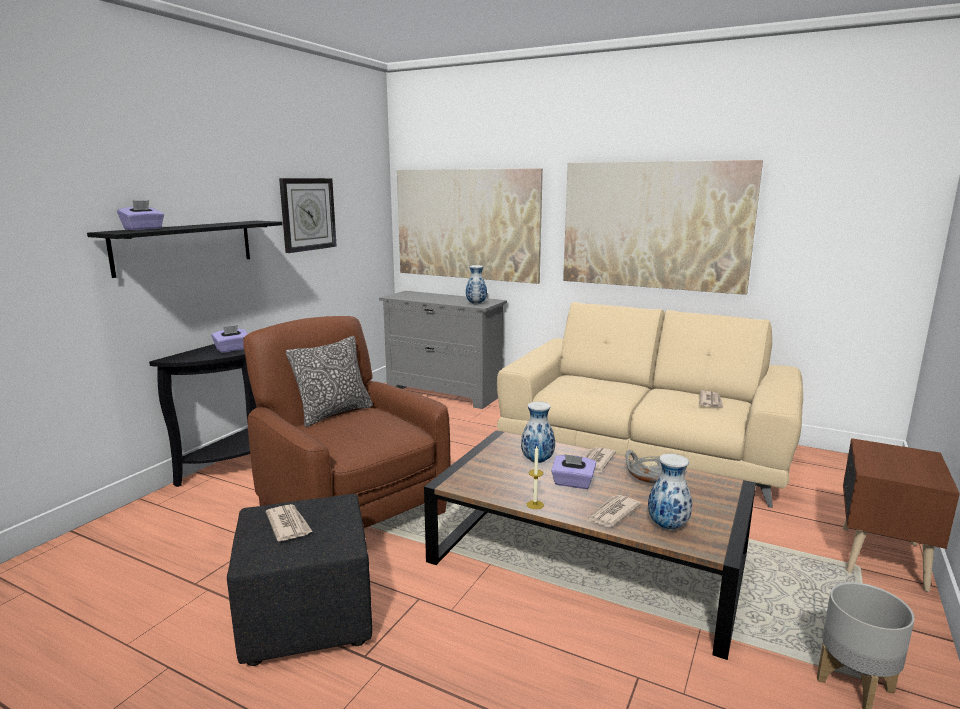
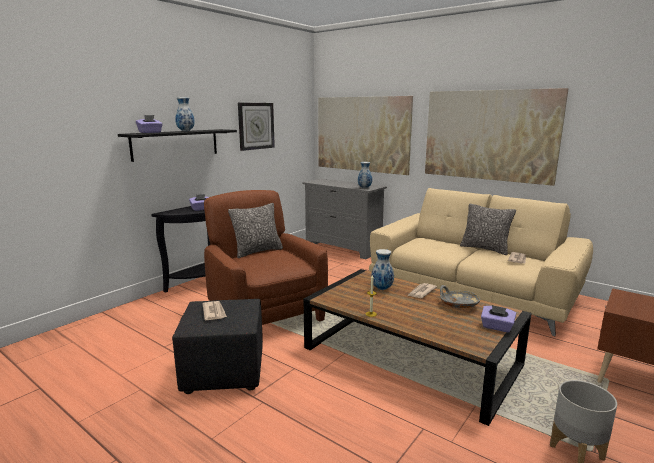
camera: 10 degrees right, 0 degrees up
(572, 483) = (401, 303): purple tissue box -> purple tissue box (496, 327)
(612, 513) = (420, 323): newspaper -> none
(661, 388) = (485, 249): none -> pillow
(668, 526) = (456, 334): vase -> vase (186, 131)

